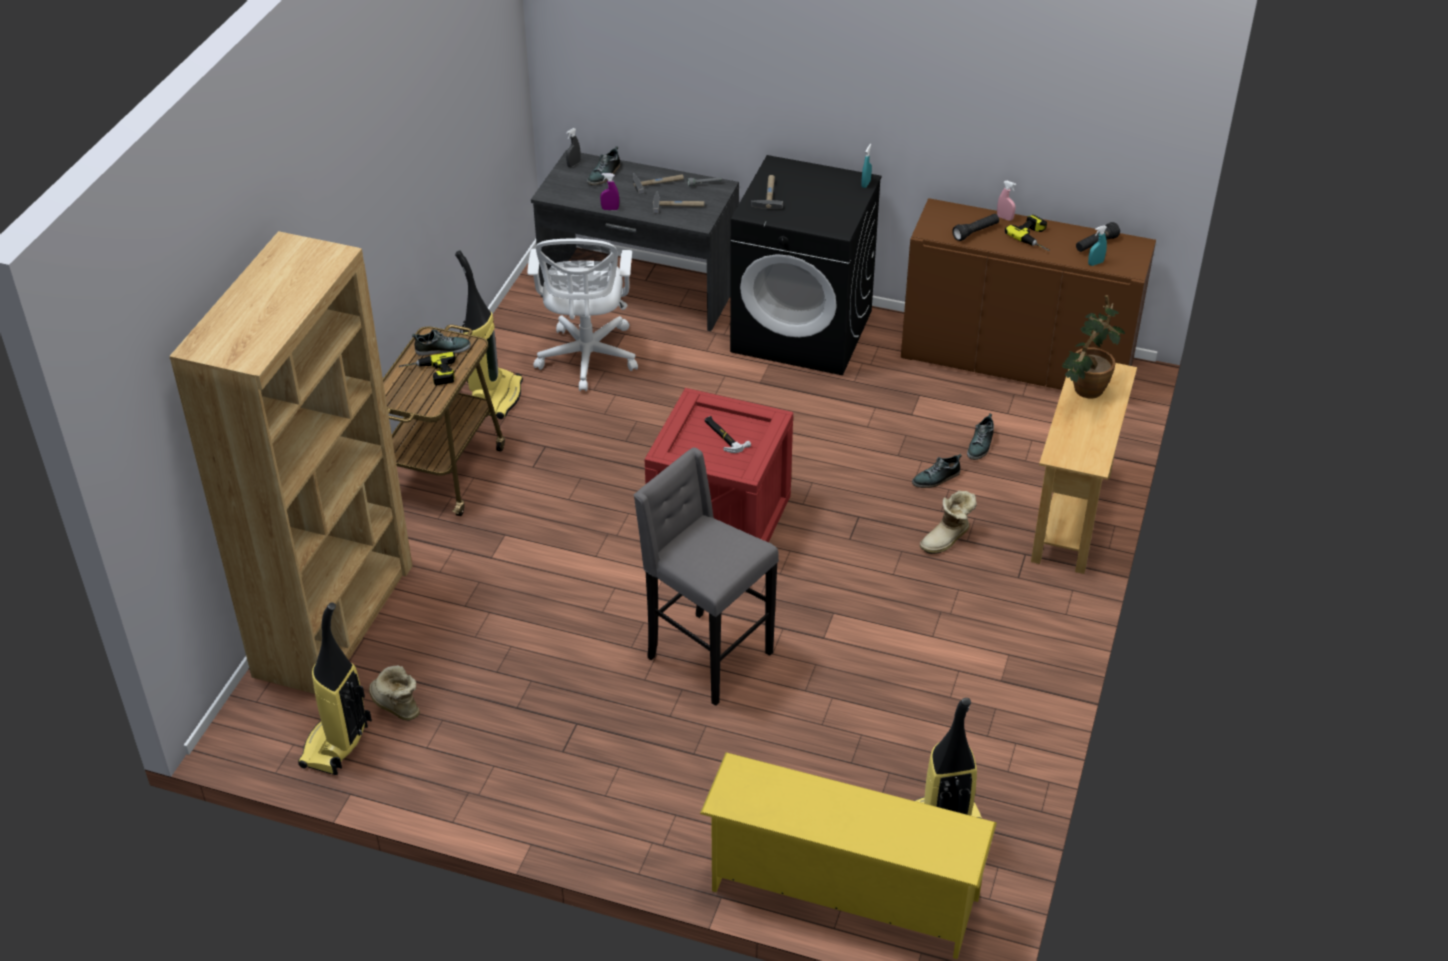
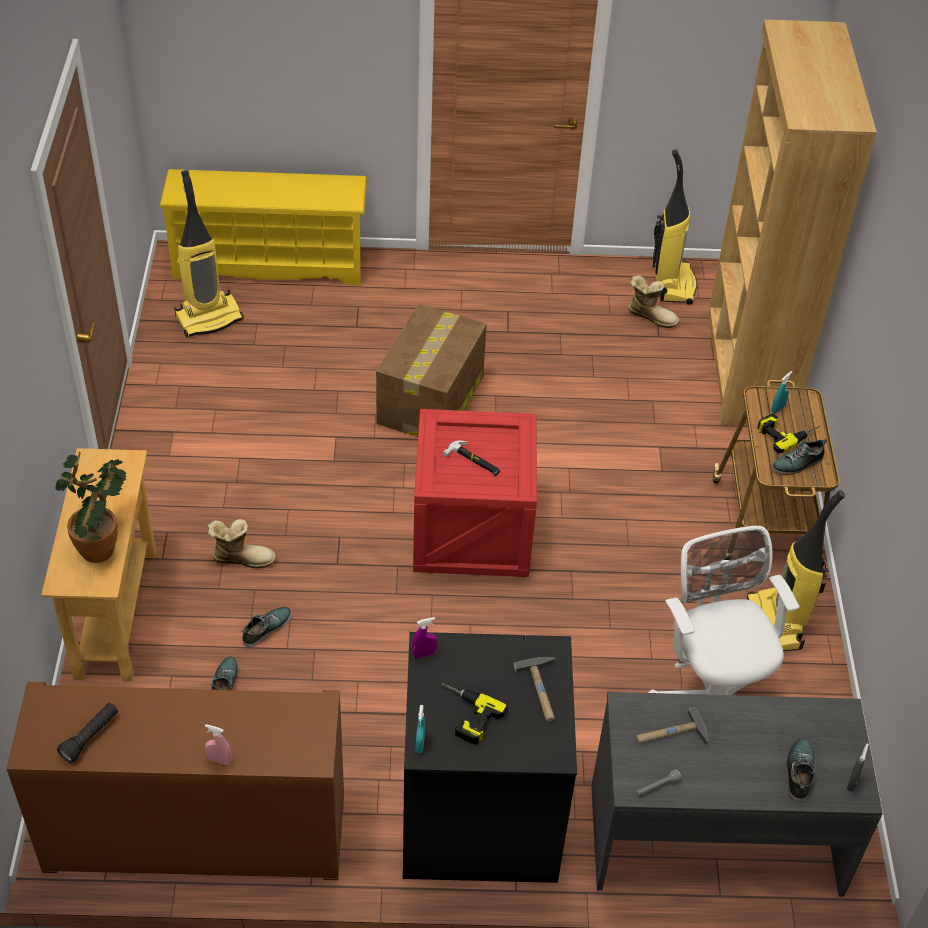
camera: 160 degrees right, 5 degrees up
(610, 209) = (751, 704): purple spray bottle -> purple spray bottle (424, 654)
(658, 182) = (720, 774): hammer -> none
(706, 656) = (430, 401): grey stool -> cardboard box
(947, 539) = (242, 557): boot -> boot turned 60 degrees clockwise
(975, 232) = (255, 721): black flashlight -> none
(1036, 238) = (173, 730): power drill -> power drill (464, 715)
(1095, 263) = (90, 700): turquoise spray bottle -> turquoise spray bottle (778, 409)

